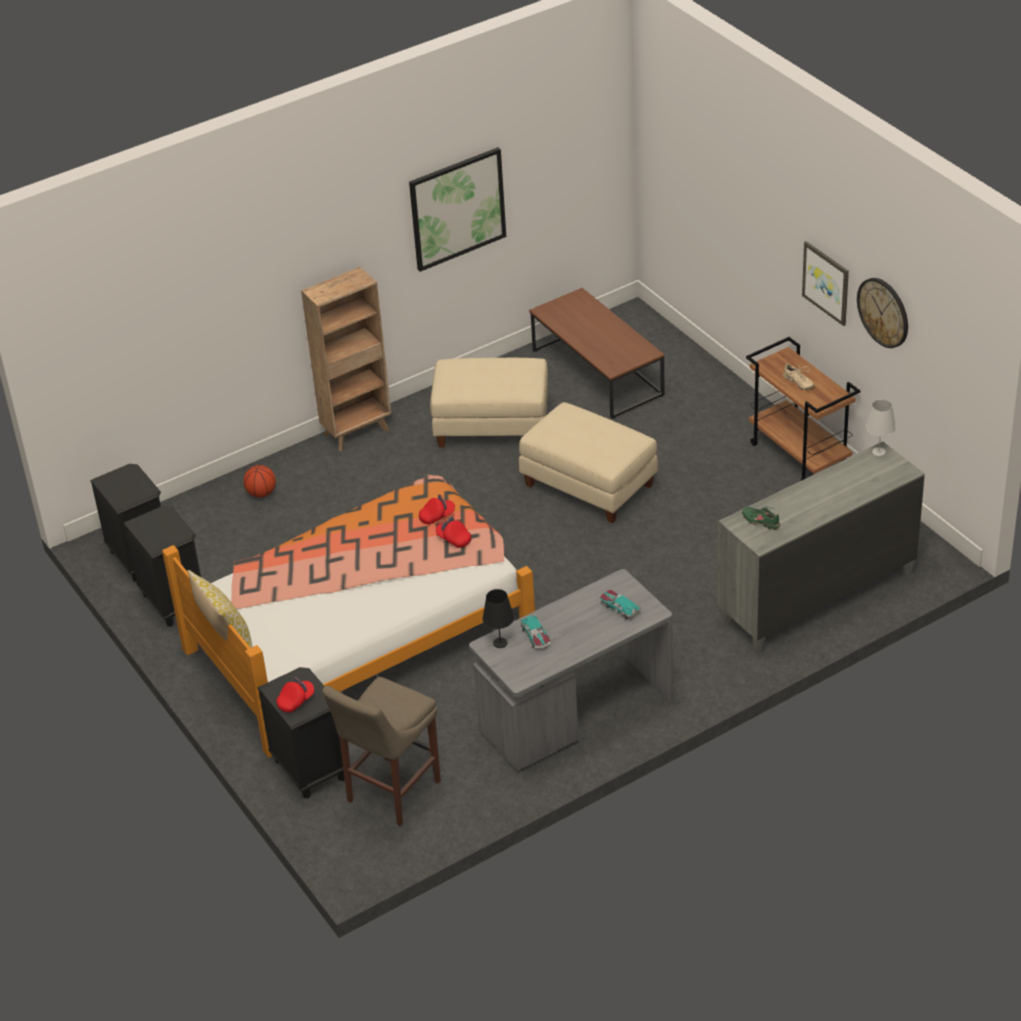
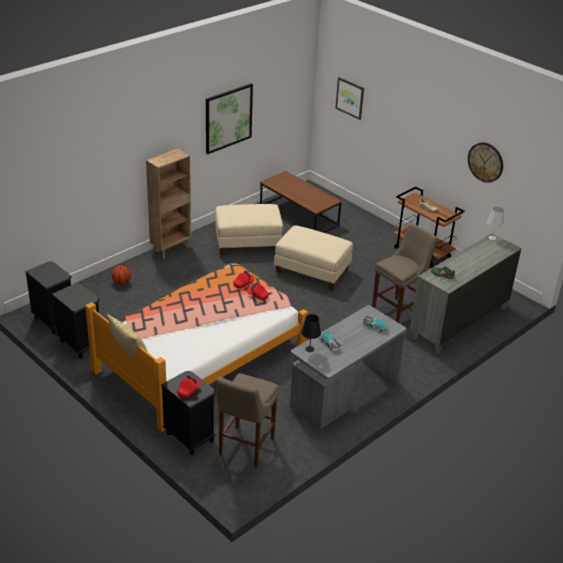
camera: 15 degrees left, 5 degrees down
(716, 569) = (398, 311): none -> beige stool
(826, 282) = (445, 150): picture -> picture (350, 98)

